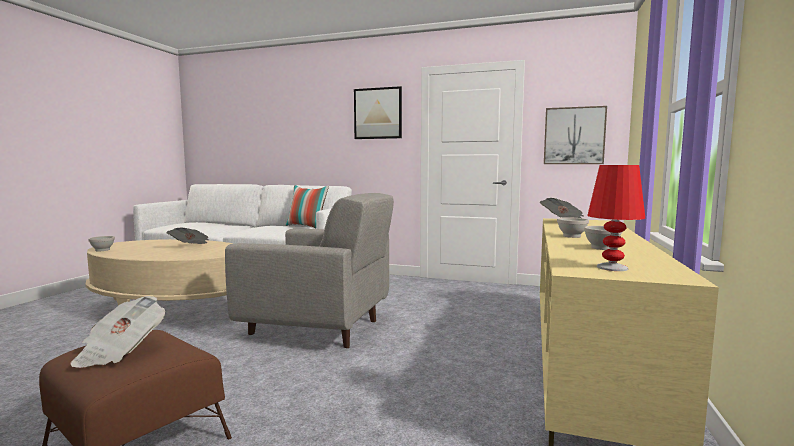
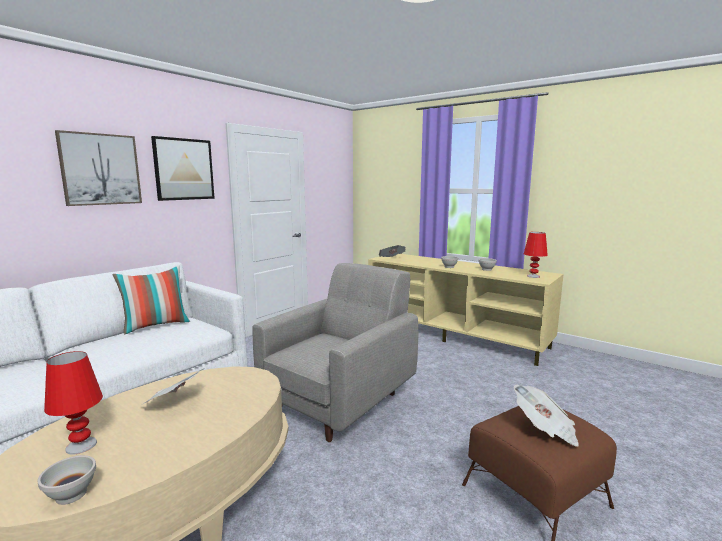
camera: 70 degrees left, 5 degrees up
(147, 244) = (81, 445): none -> red table lamp
(574, 136) = (331, 195): picture -> picture (100, 169)

